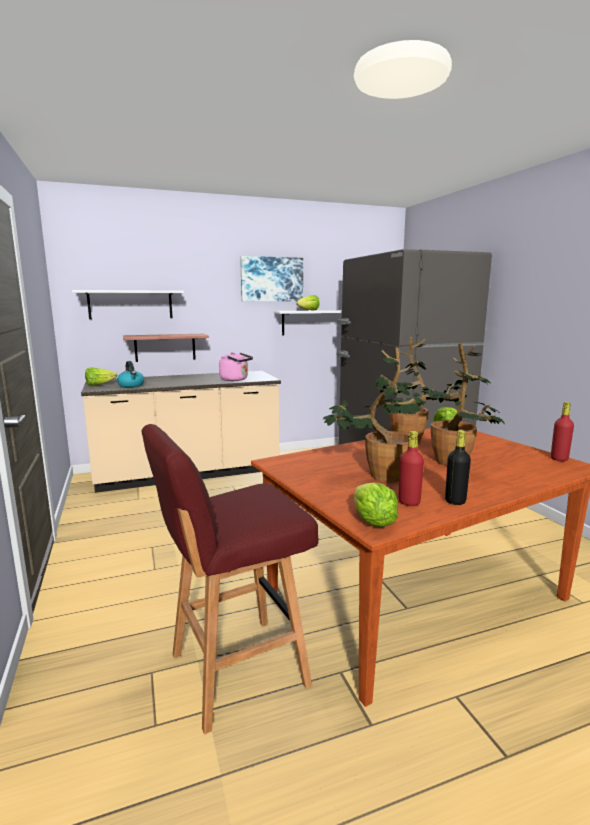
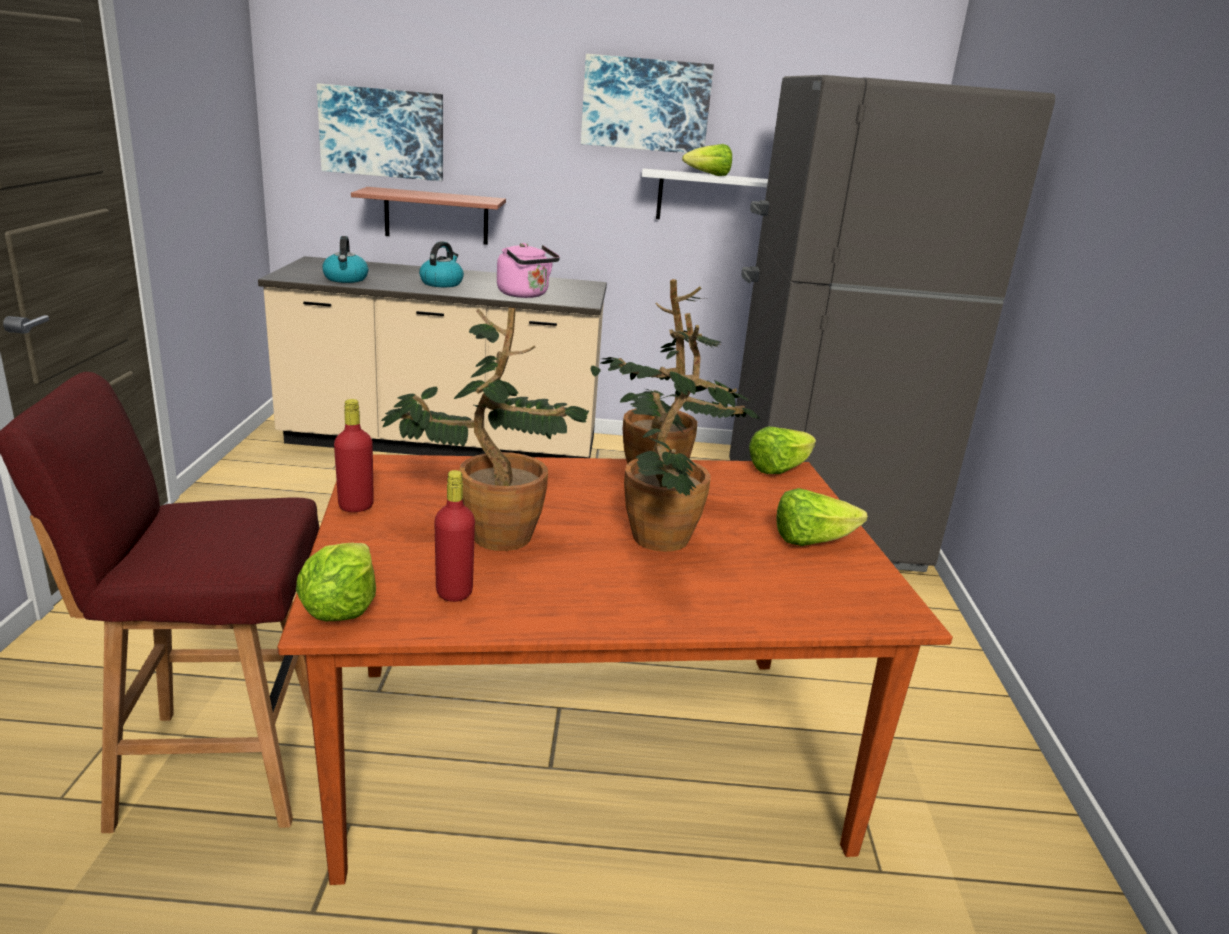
camera: 20 degrees right, 10 degrees up
(99, 385) = (303, 270): lettuce -> lettuce (811, 541)
(130, 304) = (382, 132): white shelf -> picture
(185, 380) = (441, 283): none -> kettle
(455, 501) = (531, 613): black bottle -> none
(559, 459) = (885, 587): red bottle -> red bottle (356, 506)

